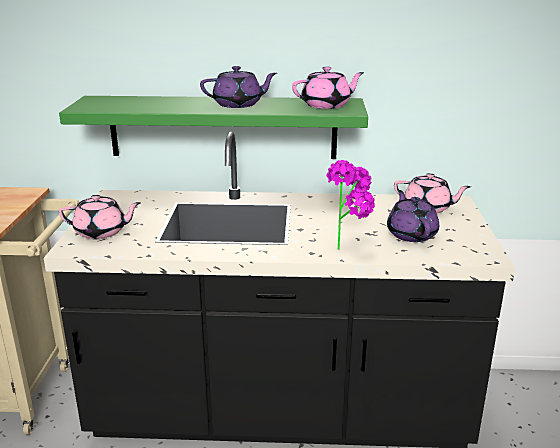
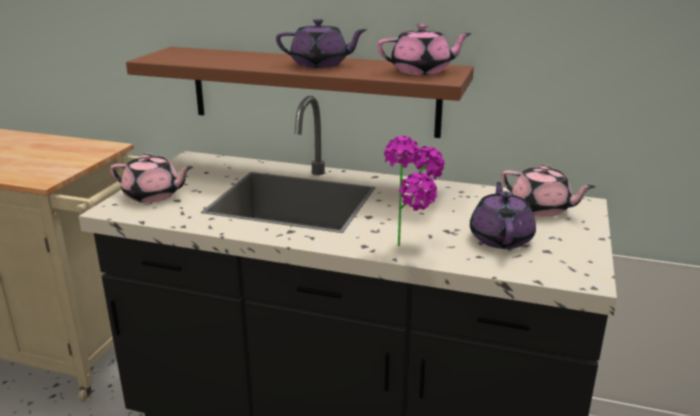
camera: 15 degrees right, 0 degrees up
(223, 127) = (312, 91): green shelf -> brown shelf

